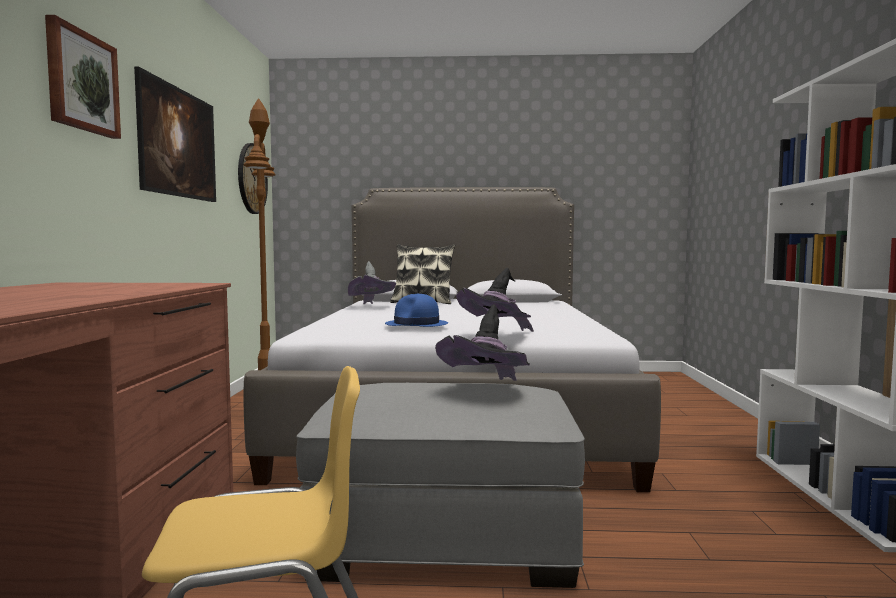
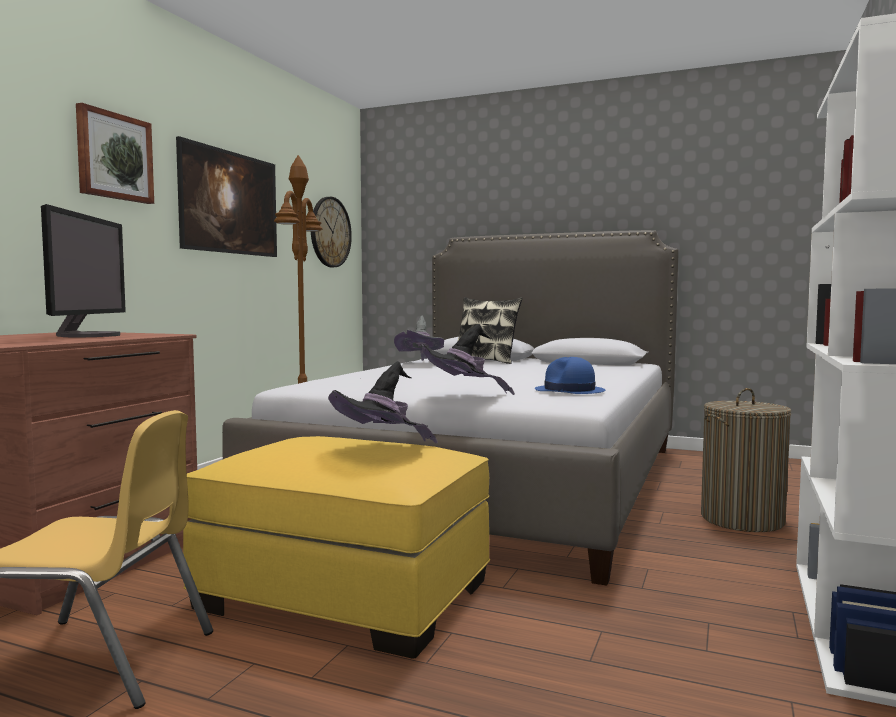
camera: 20 degrees right, 0 degrees up
(117, 287) = (89, 335): none -> monitor
(416, 325) = (408, 382): blue hat -> blue hat (569, 391)
(446, 537) = (346, 594): grey ottoman -> yellow ottoman
(680, 423) = (742, 519): none -> laundry basket

